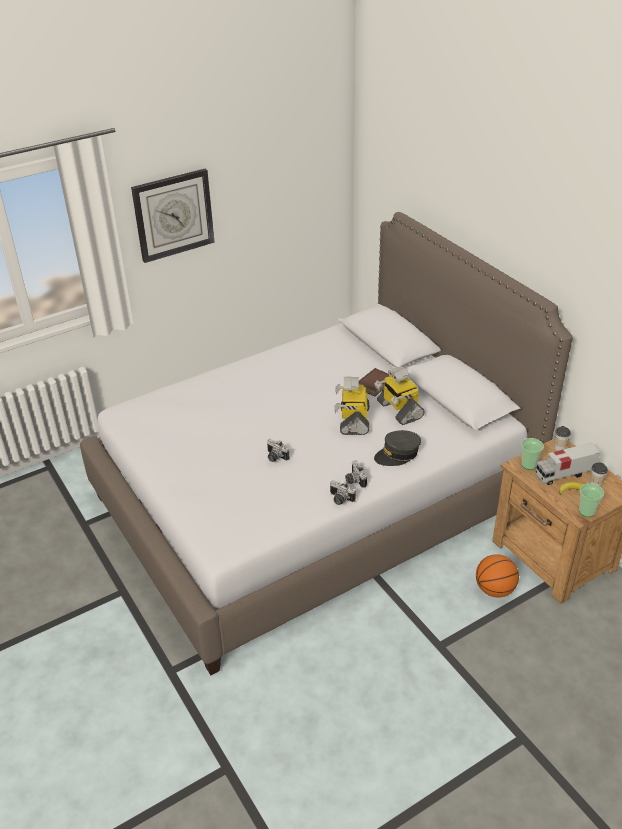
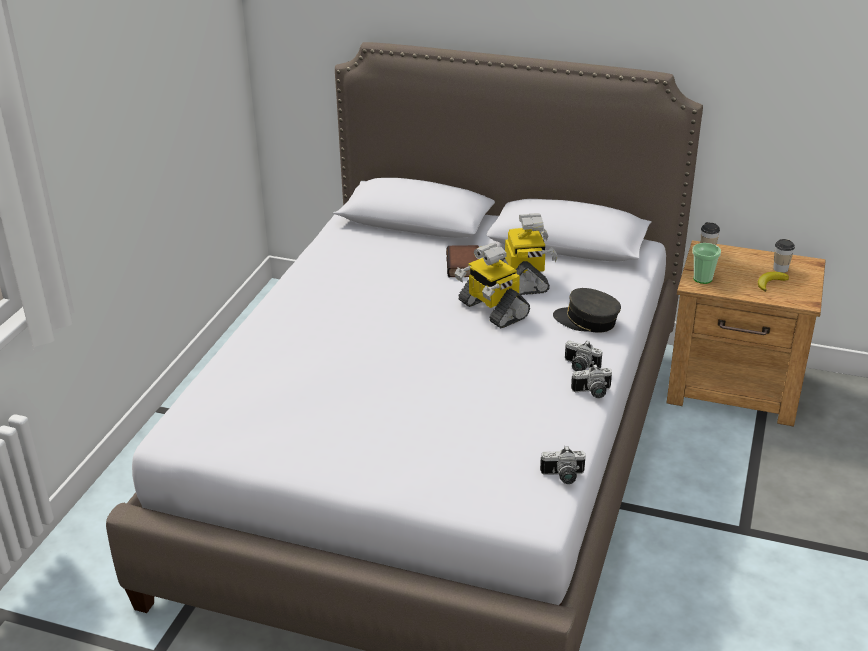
camera: 40 degrees left, 5 degrees down
(173, 215) = (84, 118): wall clock -> none
(275, 457) = (459, 387): camera -> camera (563, 477)
(397, 454) = (586, 321): grey cap -> grey cap turned 90 degrees clockwise
(399, 410) = (525, 279): toy robot -> toy robot turned 120 degrees counterclockwise
(494, 589) = (725, 447): basketball -> none
(564, 474) = (743, 272): toy truck -> none
(587, 511) = (806, 295): cup -> none

